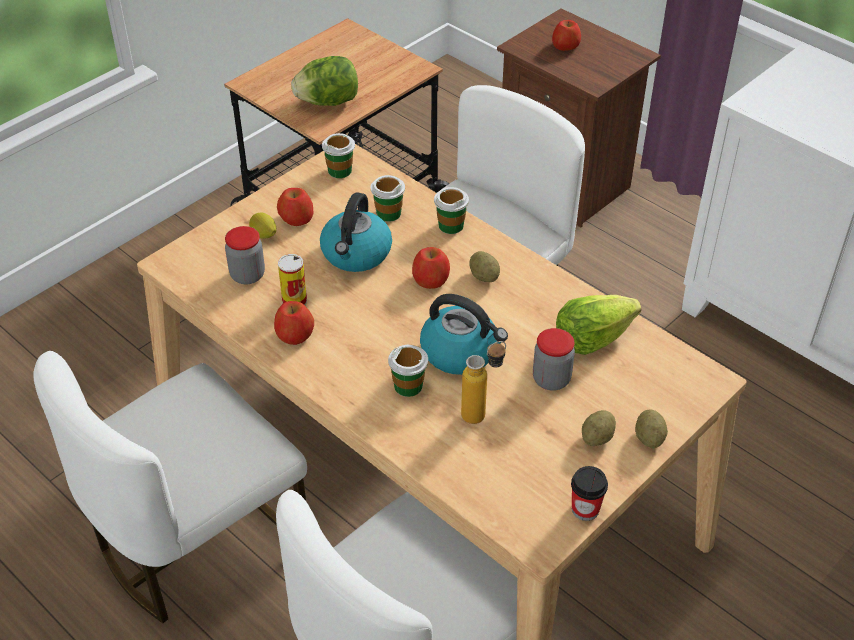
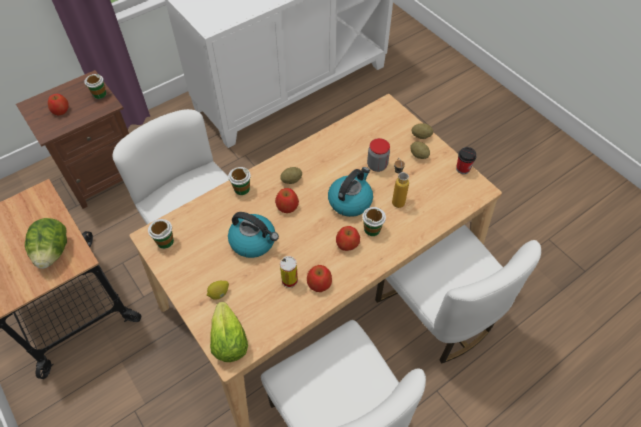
camera: 80 degrees left, 10 degrees up
(247, 275) = (257, 306): jar -> none
(296, 218) = (207, 272): apple -> apple (347, 243)
(388, 213) = (219, 219): cup -> cup (99, 94)
(591, 339) = (350, 143): lettuce -> lettuce (229, 341)

